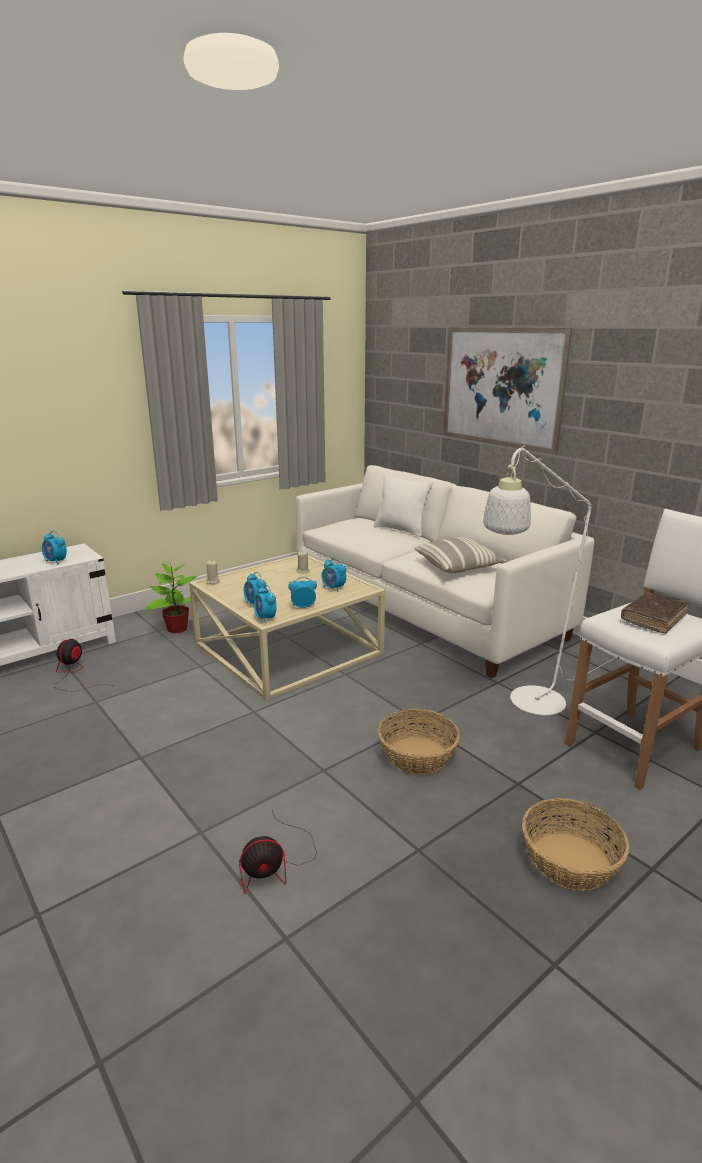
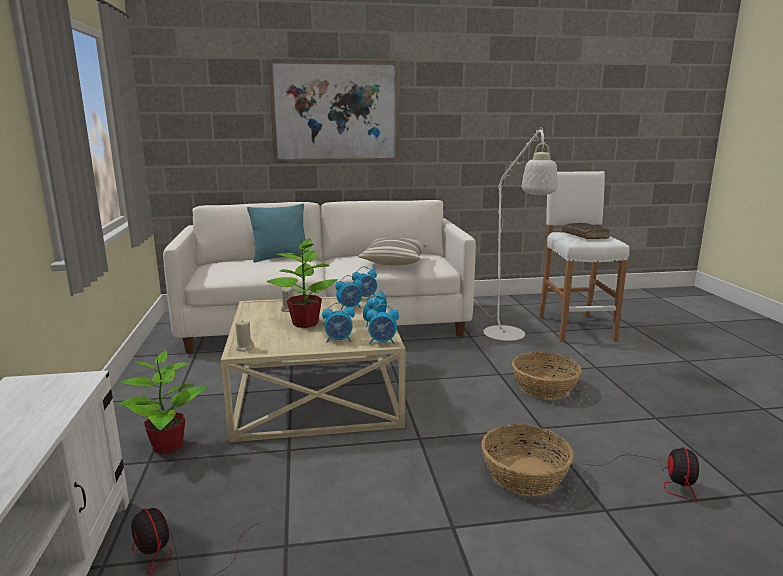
camera: 60 degrees left, 5 degrees down
(56, 562) = (53, 403): alarm clock -> alarm clock (365, 297)
(280, 584) = (305, 323): none -> potted plant
(400, 530) = (281, 258): white pillow -> turquoise pillow
(570, 860) = (676, 377): basket -> basket (524, 474)

